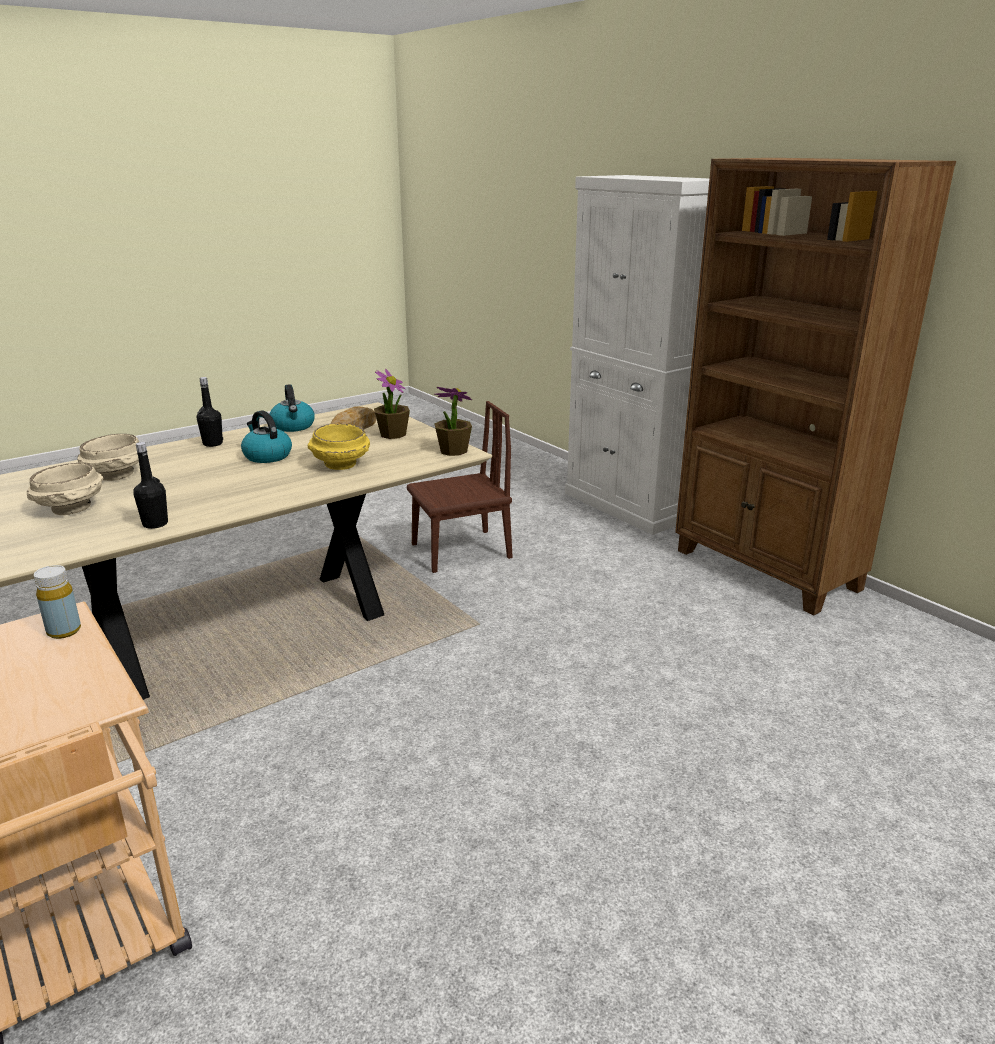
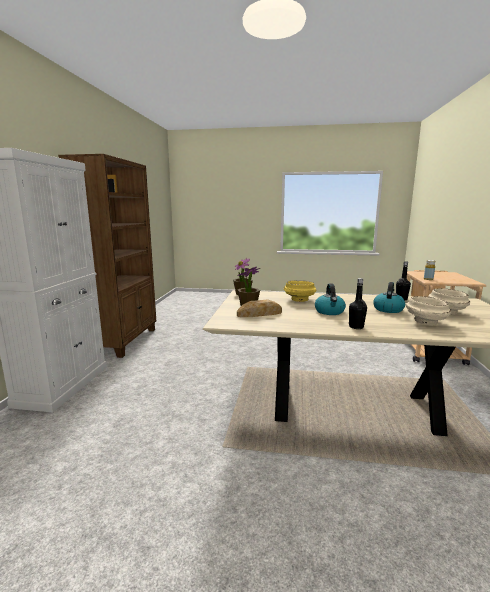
camera: 135 degrees left, 10 degrees down
(293, 426) = (291, 325): kettle -> kettle (388, 309)
(461, 551) = (190, 402): brown chair -> none

